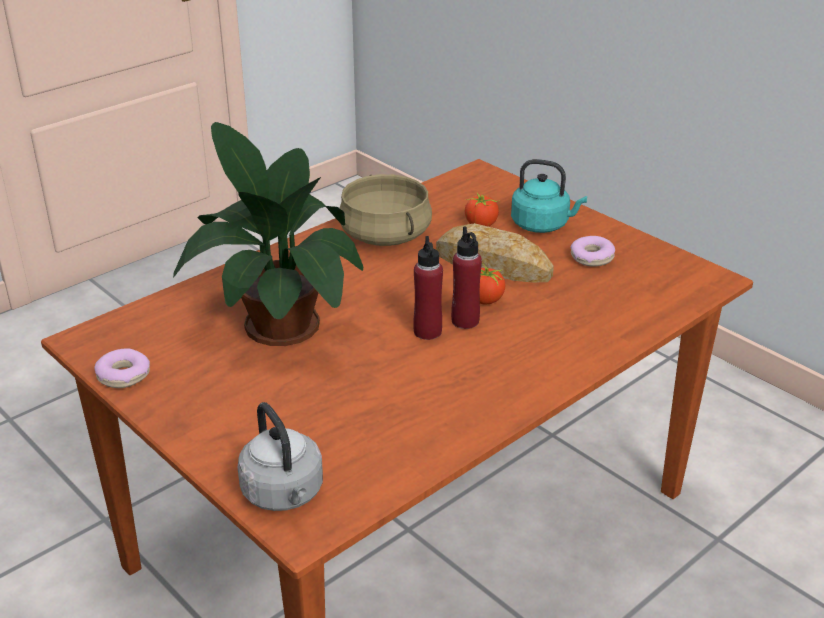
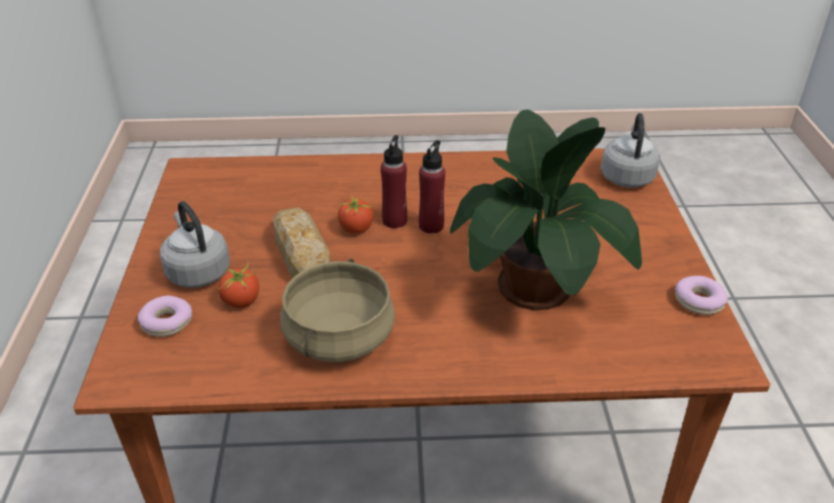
camera: 140 degrees left, 5 degrees up
(543, 225) = (197, 271): turquoise kettle -> grey kettle
(591, 258) = (225, 222): donut -> donut (167, 322)

